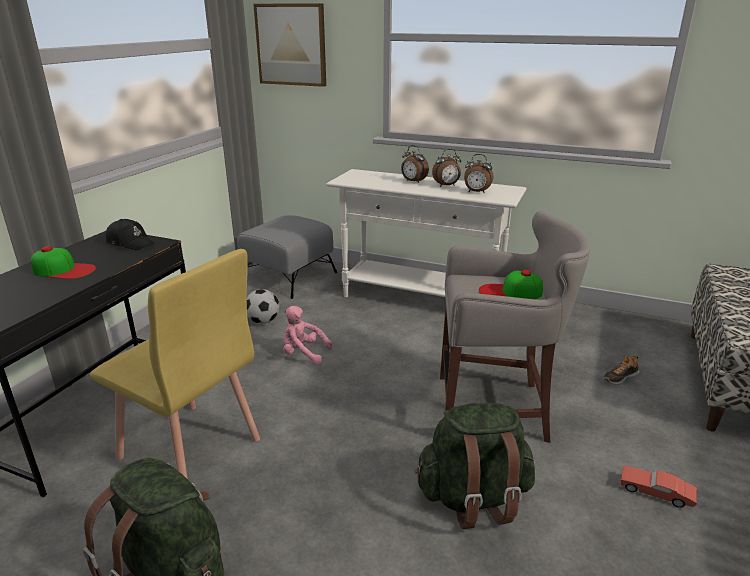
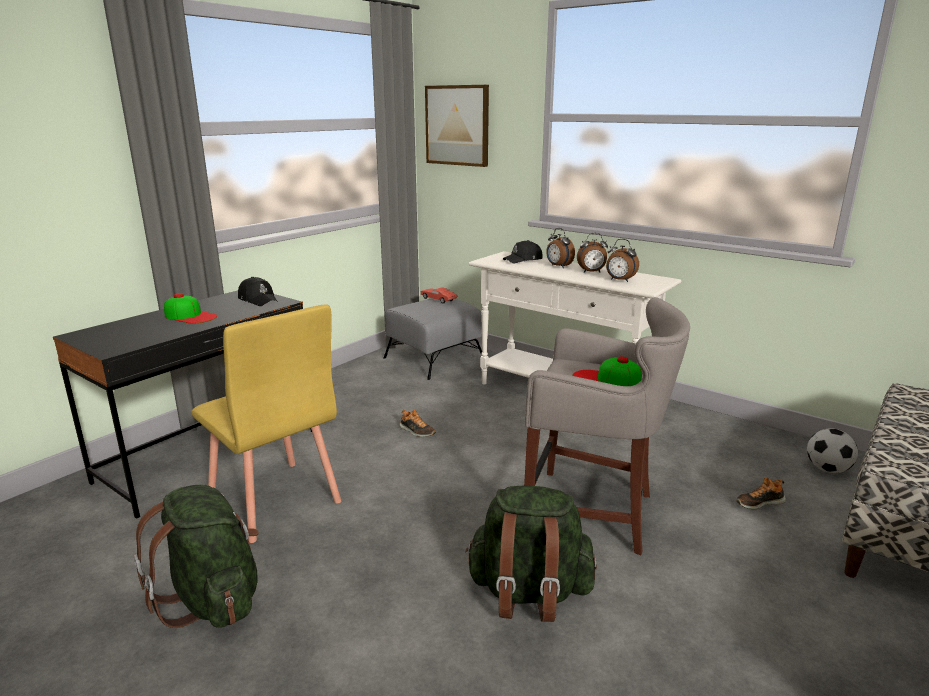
camera: 15 degrees right, 5 degrees down
(263, 321) = (391, 397): football -> football (827, 469)
(303, 353) = (416, 431): pink plush toy -> shoe
(377, 177) = (523, 260): none -> black cap
(656, 492) = (743, 627): red toy car -> red toy car (438, 300)

